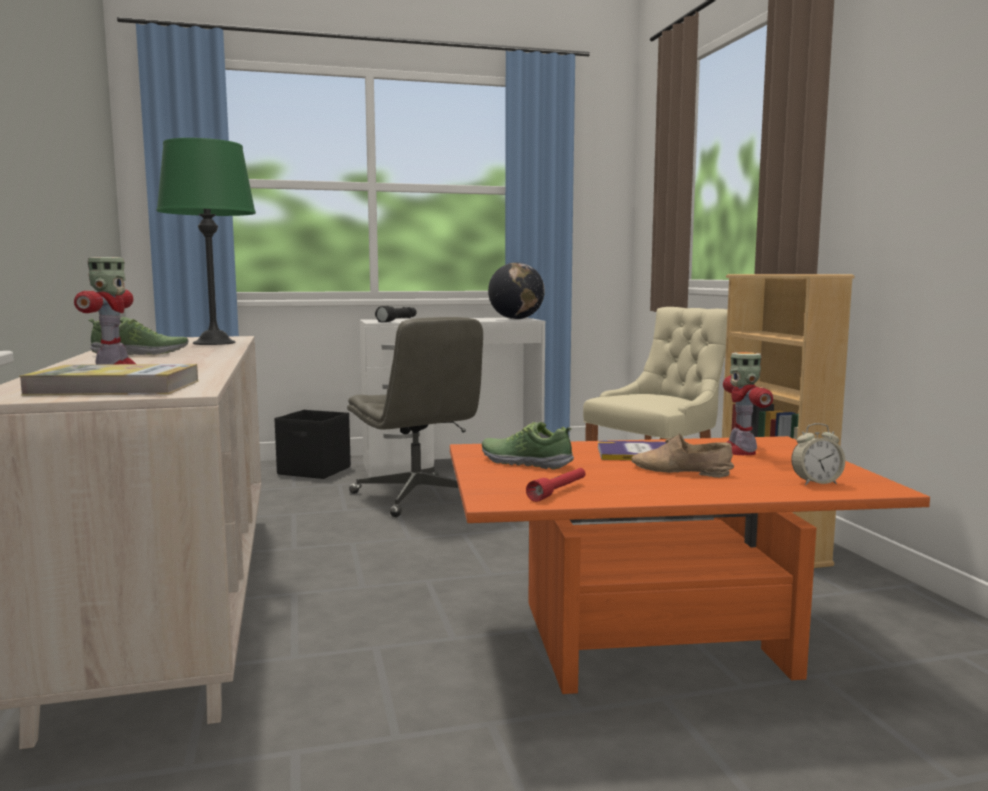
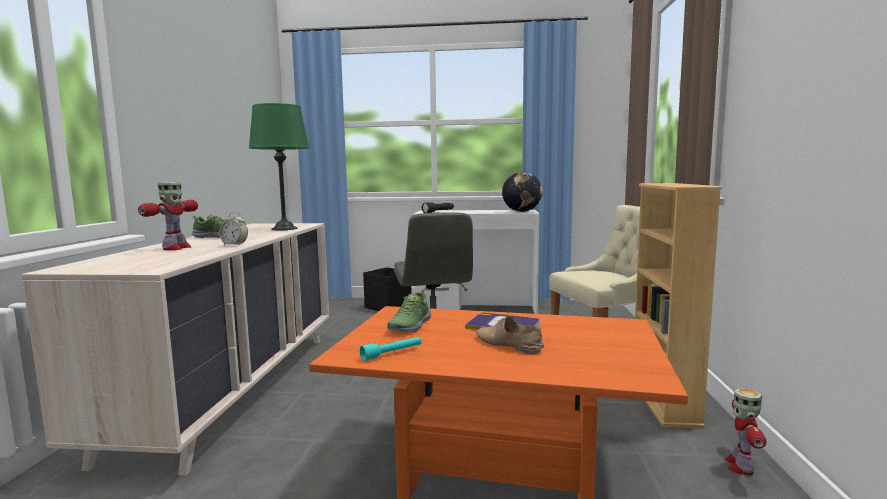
camera: 20 degrees right, 0 degrees up
(115, 388) = (130, 264): book -> none
(525, 462) = (409, 326): shoe -> shoe turned 120 degrees counterclockwise
(558, 491) = (392, 354): red flashlight -> turquoise flashlight
(739, 451) = (583, 330): toy robot -> toy robot (740, 465)
(816, 483) = (601, 368): alarm clock -> alarm clock (234, 245)

